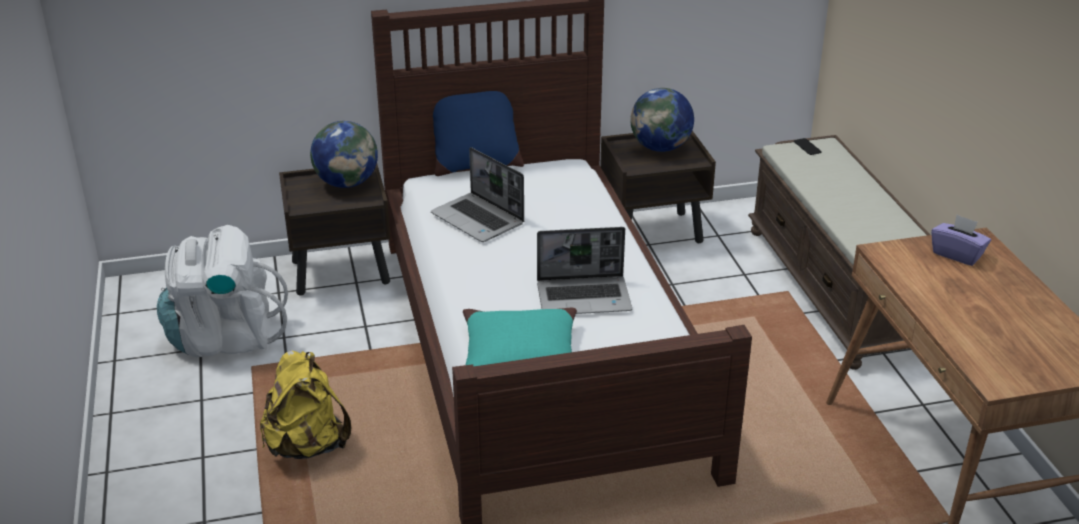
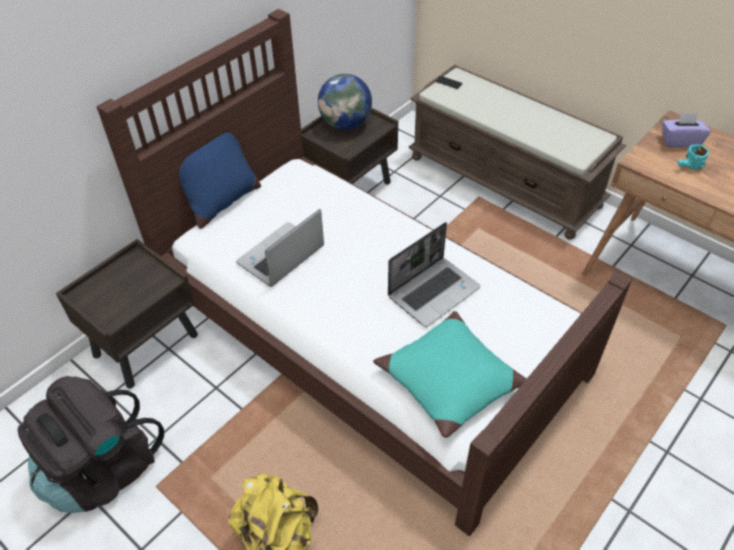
camera: 35 degrees left, 15 degrees up
(225, 337) = (103, 470): white backpack -> black backpack
(347, 183) = (129, 273): globe -> none
(479, 219) = (281, 257): laptop -> laptop turned 120 degrees clockwise
(933, 276) = (689, 167): none -> turquoise mug

